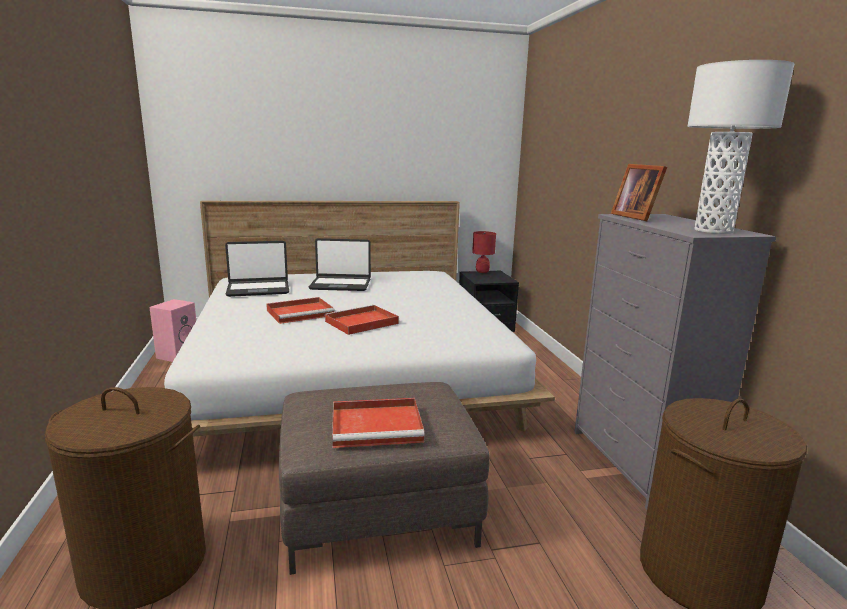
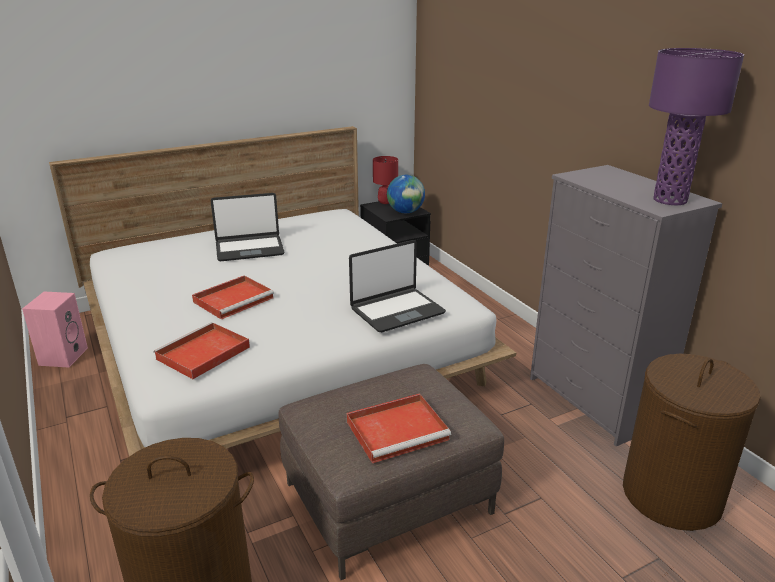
camera: 15 degrees left, 10 degrees up
(258, 289) = (158, 270): laptop -> laptop (396, 311)
(360, 323) = (308, 304): red tray -> red tray (202, 354)
(496, 279) = (405, 212): none -> globe
(636, 217) = (589, 178): picture frame -> none
(713, 231) = (670, 200): white table lamp -> purple table lamp

